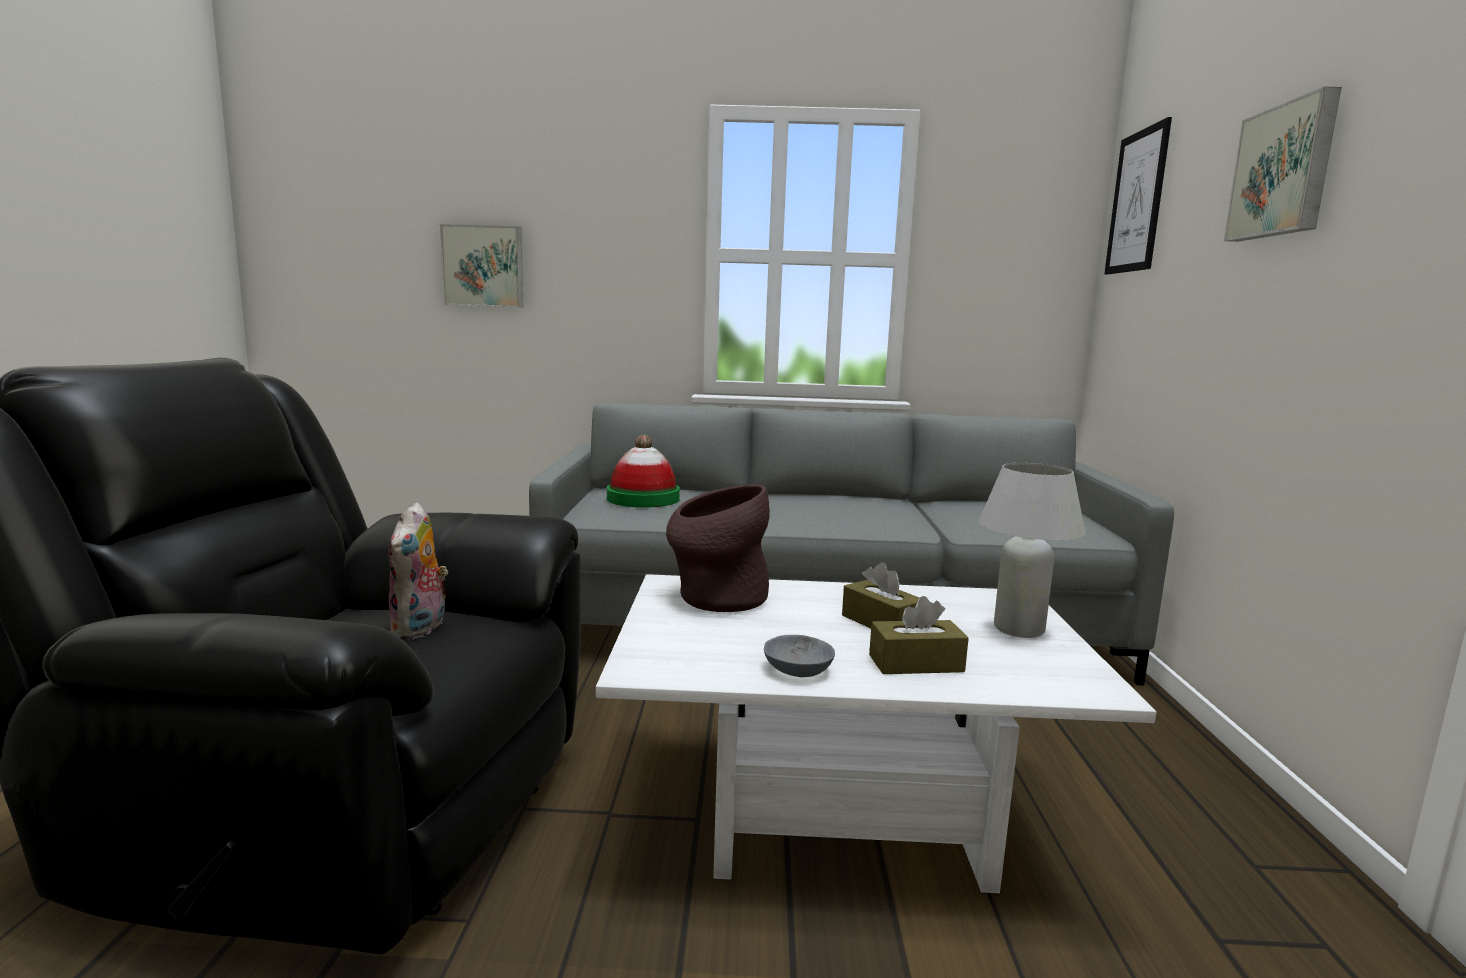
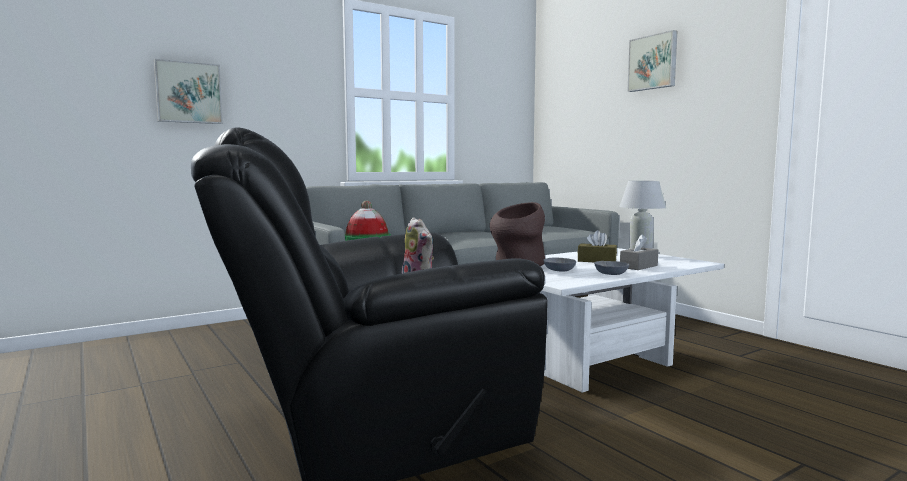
camera: 35 degrees left, 5 degrees down
(737, 631) = (558, 270): none -> grey bowl
(916, 663) = (638, 266): brown tissue box -> grey tissue box
(1137, 201) = (559, 74): picture -> none

